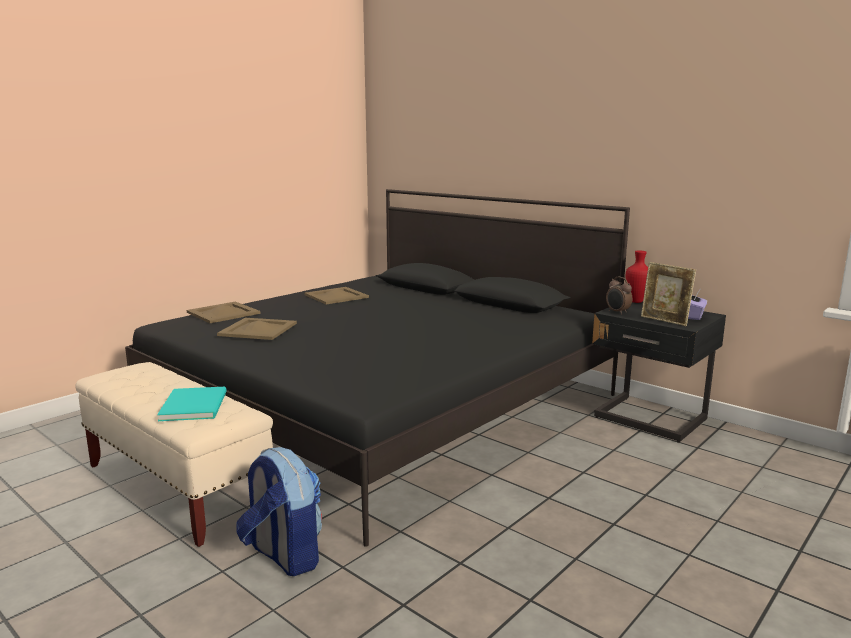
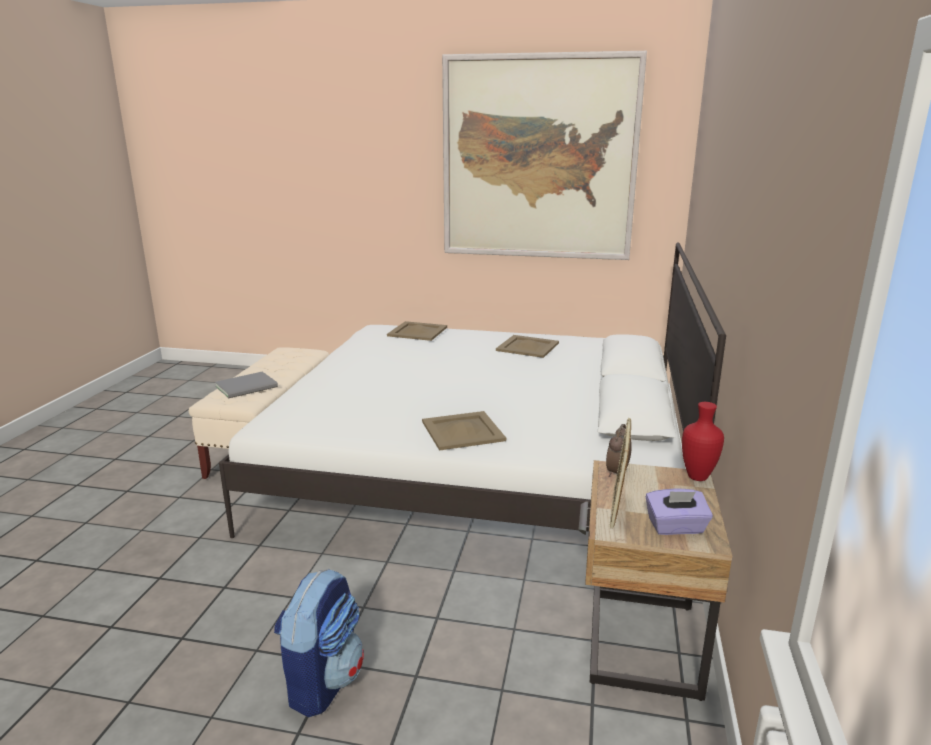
camera: 60 degrees right, 5 degrees up
(196, 405) = (248, 387): turquoise book -> grey book
(258, 329) = (388, 351): beige tray -> beige tray (463, 430)
(259, 123) = (539, 158): none -> picture
(283, 555) = (205, 510): backpack -> backpack (323, 681)
(383, 403) = (483, 464): black bed -> white bed
(649, 420) = (638, 643): black nightstand -> beige nightstand

